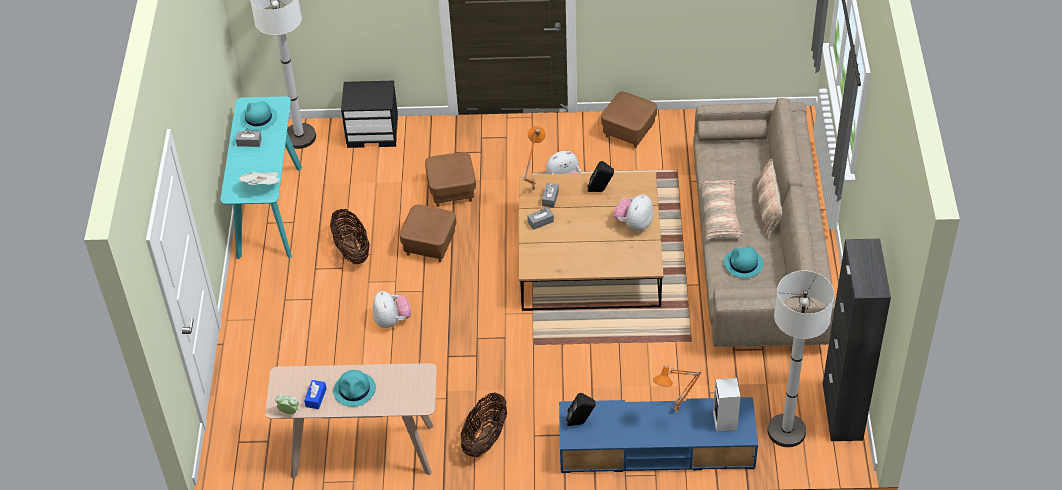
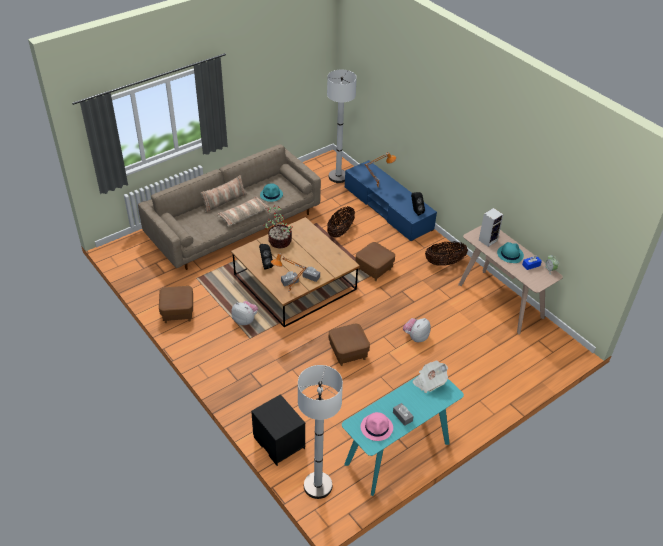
camera: 130 degrees left, 5 degrees down
(258, 118) = (377, 427): turquoise hat -> pink hat
(352, 250) = (386, 387): basket -> basket (340, 231)
(452, 191) = (296, 368): brown ottoman -> brown ottoman (374, 269)
(634, 224) = (279, 241): plush toy -> potted plant
(725, 422) = (367, 172): speaker -> speaker (488, 240)
(842, 412) = (311, 166): black cabinet -> none

